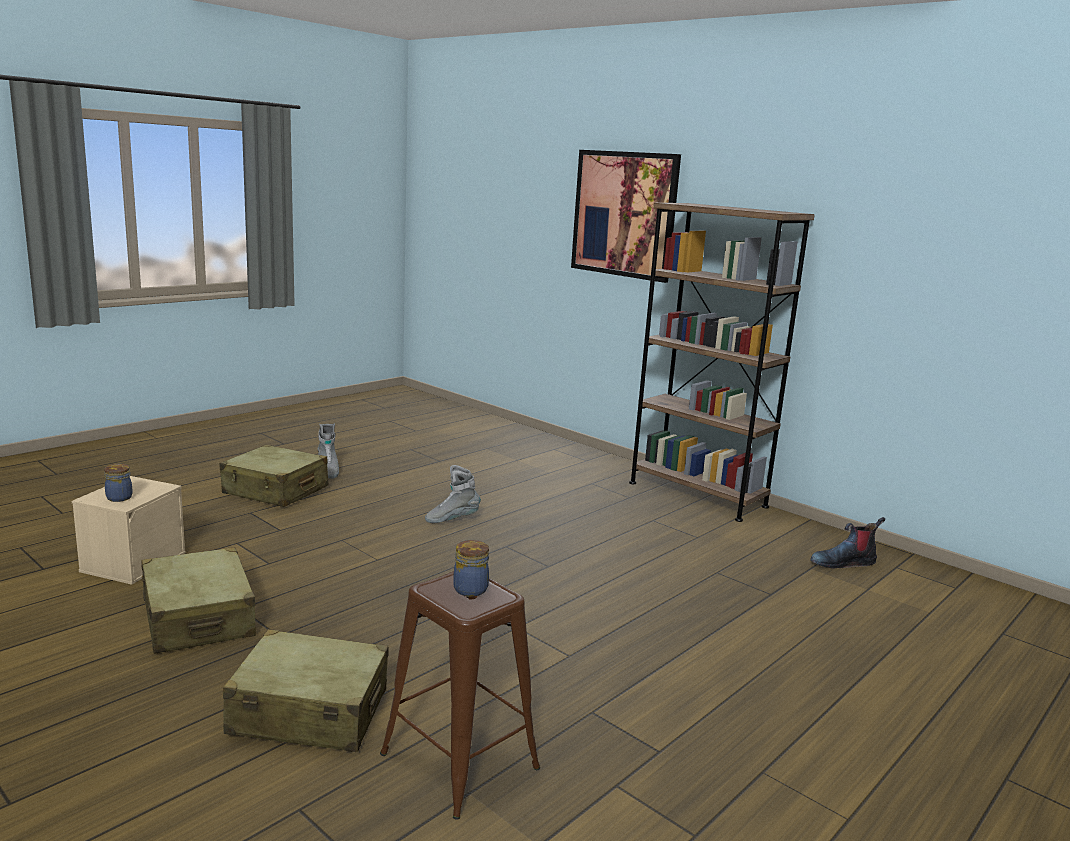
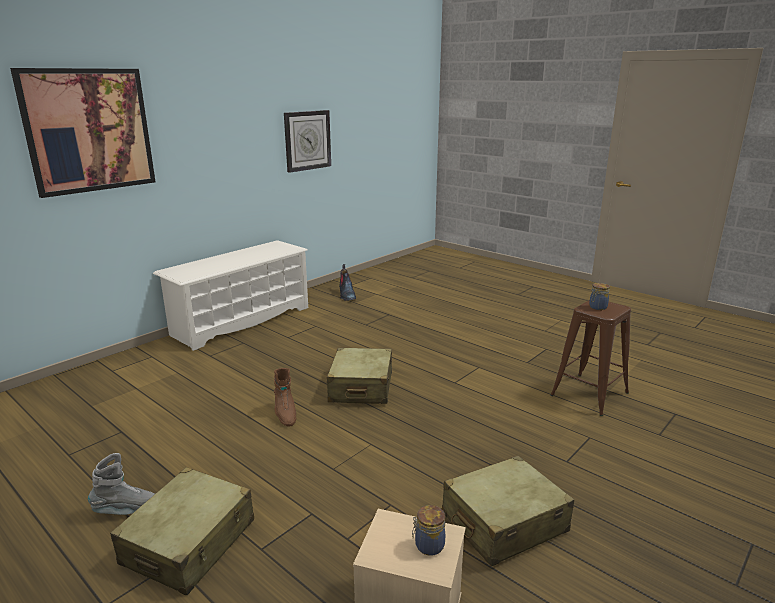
camera: 90 degrees left, 5 degrees up
(309, 712) = (584, 444): beige suitcase -> beige suitcase (361, 387)
(452, 519) = (285, 414): grey boot -> brown boot
(697, 494) = (241, 321): brown bookcase -> white shoe rack
(916, 287) = (307, 140): none -> wall clock

